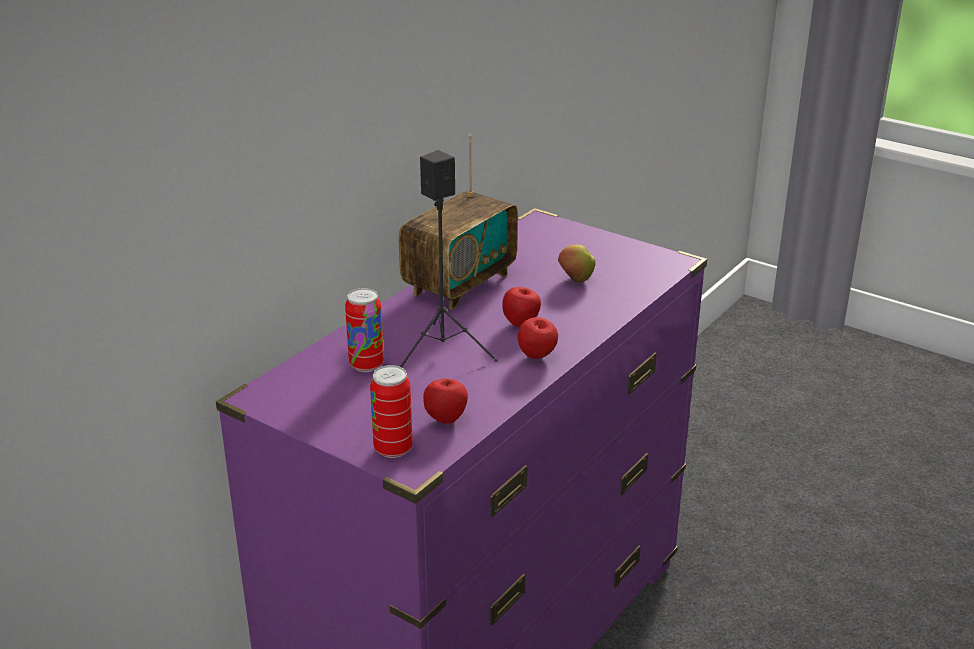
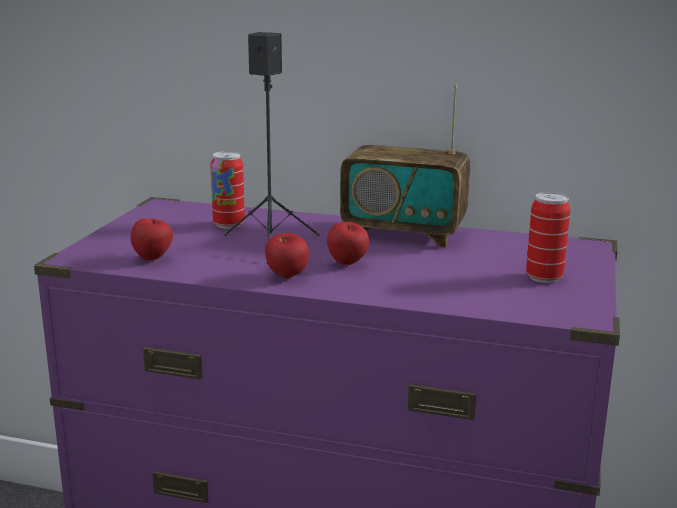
camera: 70 degrees right, 10 degrees down
(393, 449) = (100, 249): can -> can (544, 277)
(575, 280) = (469, 275): apple -> none

